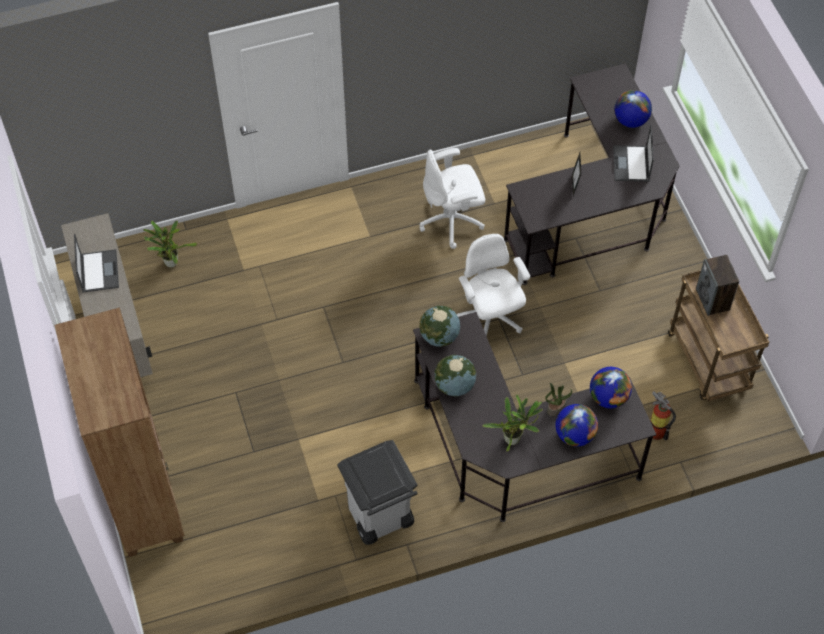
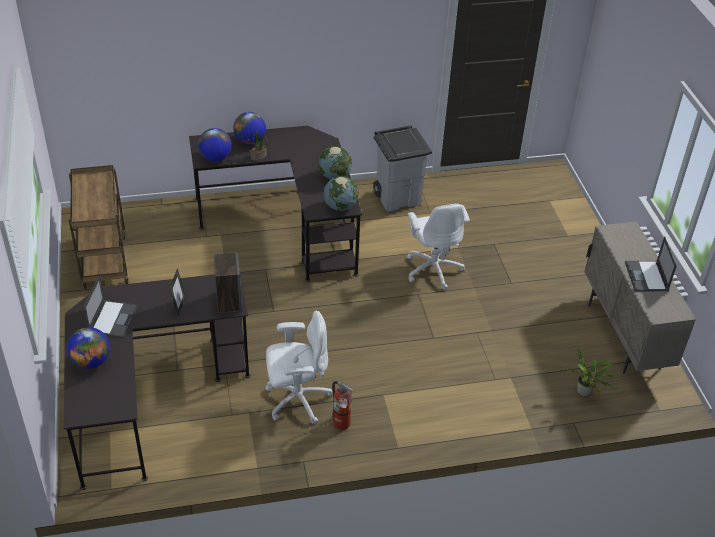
camera: 175 degrees left, 15 degrees down
(144, 498) = (576, 225): brown bookcase -> none
(490, 319) = (281, 311): white office chair -> white office chair (433, 269)
(514, 438) = (296, 144): potted plant -> none
(655, 429) = (171, 224): fire extinguisher -> fire extinguisher (341, 425)
(713, 300) = (97, 206): speaker -> speaker (228, 301)

